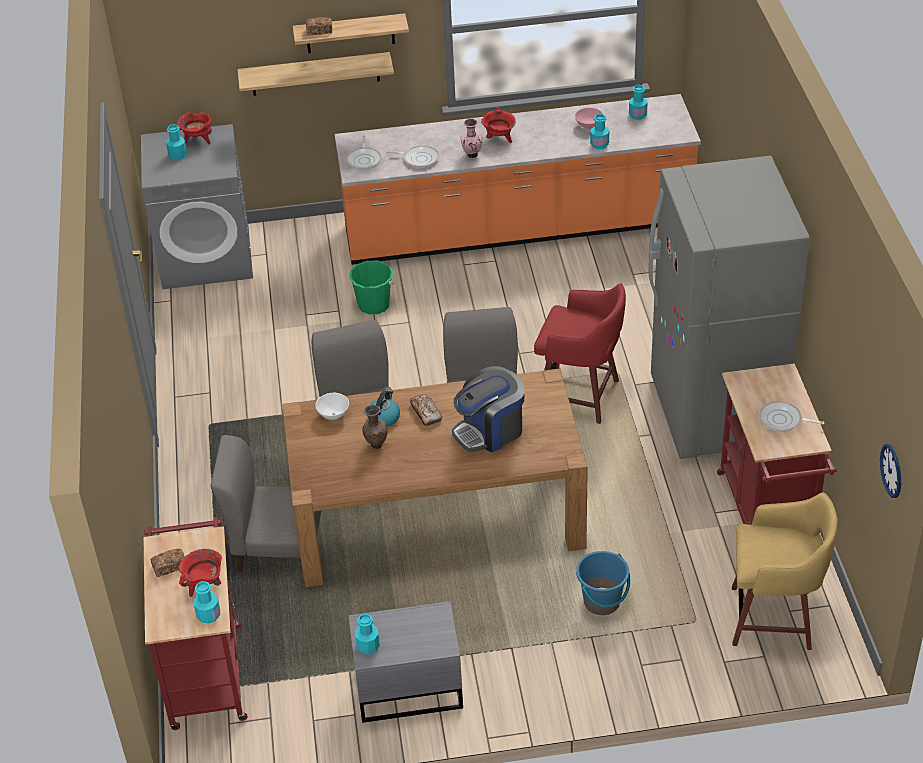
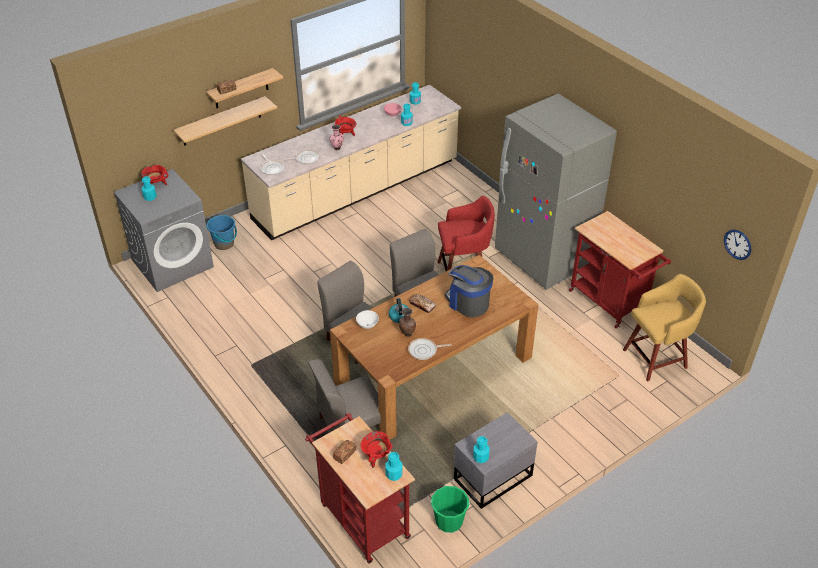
camera: 30 degrees left, 0 degrees up
(374, 305) = (303, 259): green bucket -> green bucket (449, 521)
(490, 431) = (468, 303): coffee machine -> coffee machine turned 105 degrees clockwise
(517, 229) = (357, 191): orange counter -> beige counter
(602, 602) = (562, 384): blue bucket -> blue bucket (224, 244)
(782, 420) = (626, 242): frying pan -> frying pan (424, 351)

